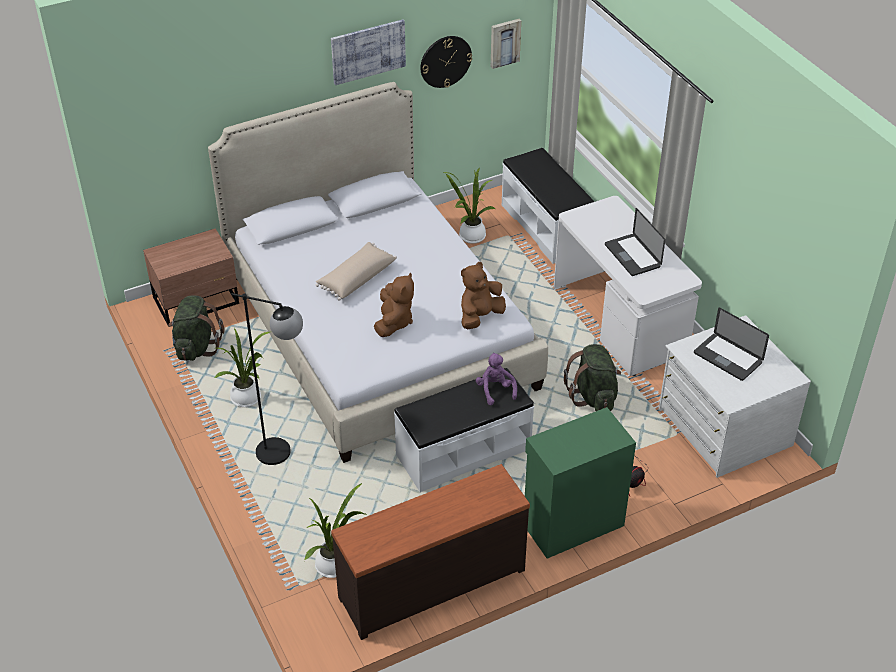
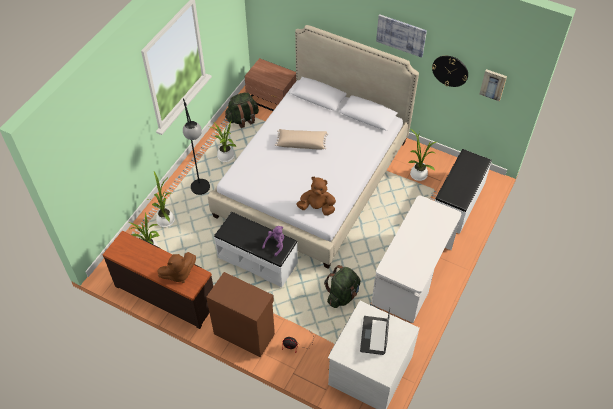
camera: 55 degrees right, 10 degrees up
(292, 519) = (165, 219): none -> potted plant
(394, 322) = (283, 175): brown plush toy -> brown plush toy (178, 274)
(572, 524) = (244, 333): green cabinet -> brown cabinet
(632, 256) = (414, 246): laptop -> none

